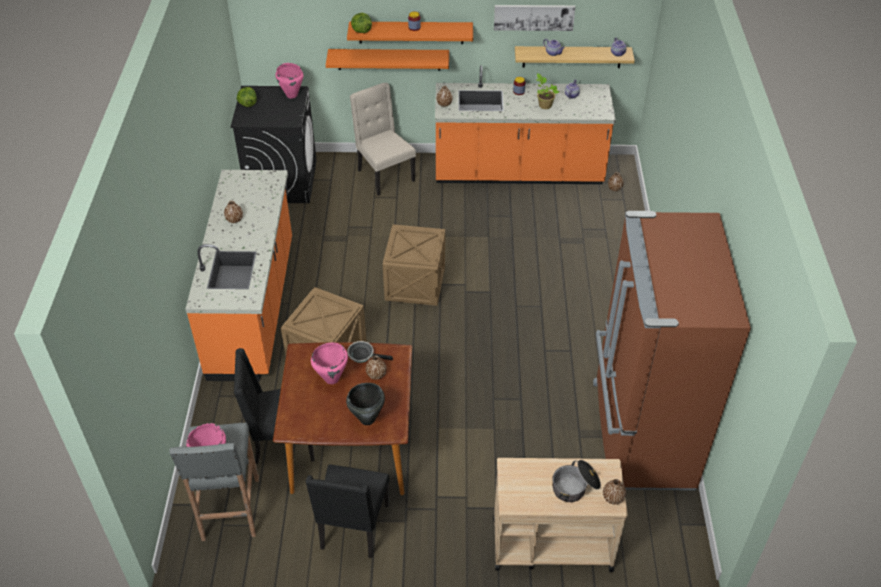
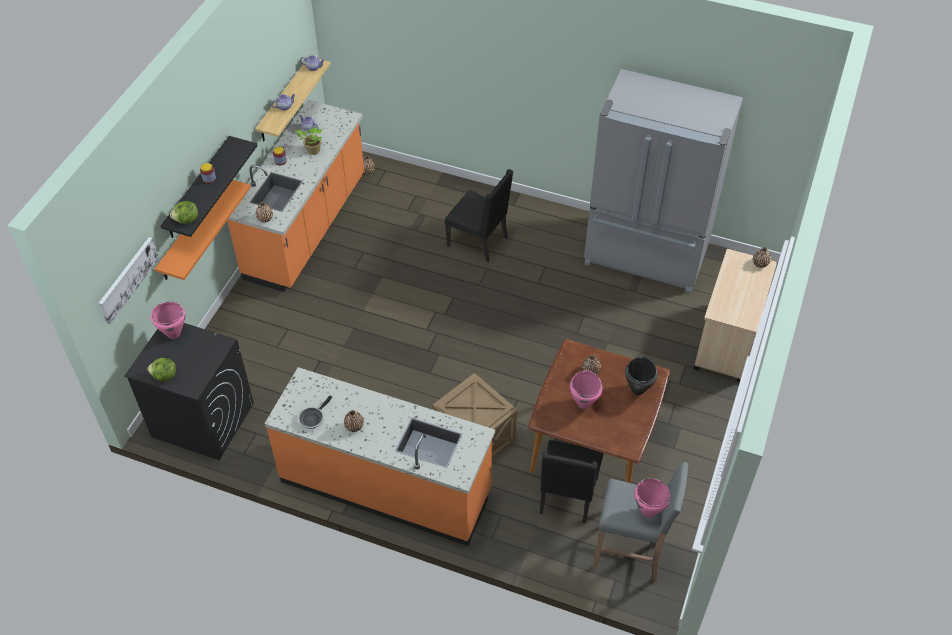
camera: 70 degrees left, 5 degrees up
(353, 528) = (676, 465): black chair -> black chair (479, 241)
(363, 355) = (564, 374): frying pan -> frying pan (313, 418)
(384, 175) = (247, 330): beige chair -> none
(411, 32) = (198, 188): orange shelf -> black shelf
(415, 283) = (415, 347): crate -> none
(534, 17) = (258, 90): picture -> picture (127, 279)
(575, 487) = (744, 281): cooking pot -> none
(639, 434) = (646, 256): brown fridge -> grey fridge

